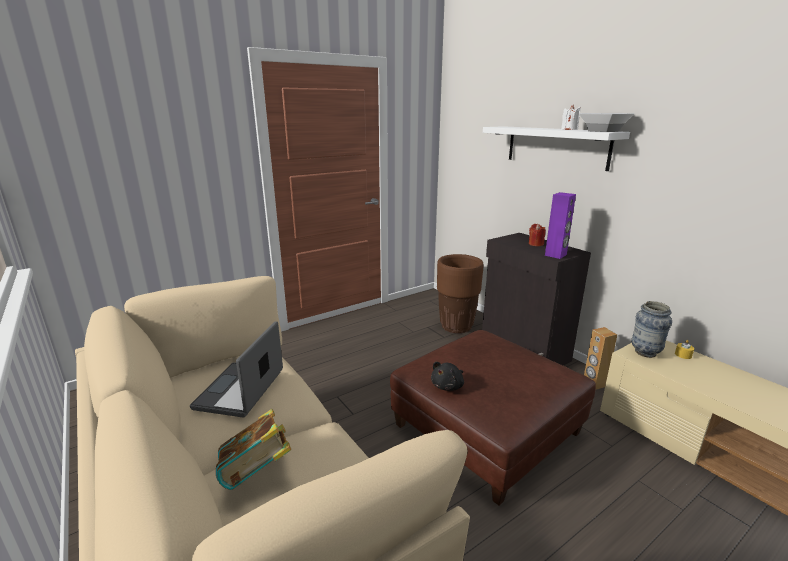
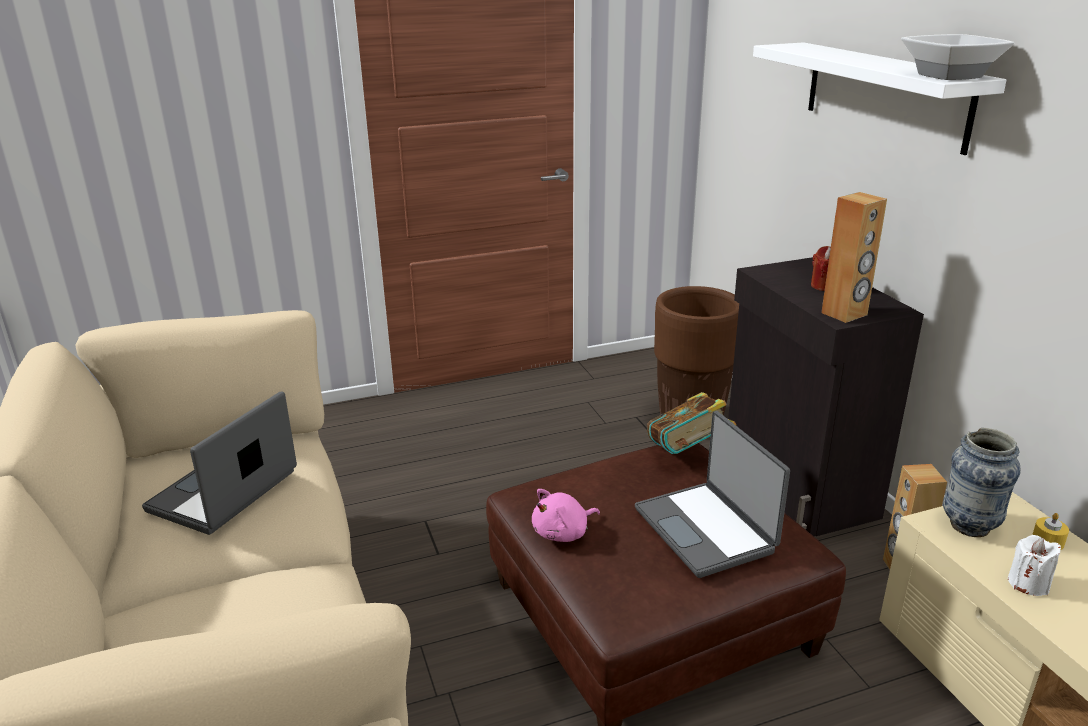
camera: 15 degrees right, 5 degrees up
(257, 473) = (191, 620): book -> book (687, 454)
(448, 386) = (563, 533): black plush toy -> pink plush toy
(523, 373) = (706, 529): none -> laptop
(556, 255) = (844, 314): purple speaker -> brown speaker
(569, 130) = (892, 67): white candle -> white candle (1028, 583)

